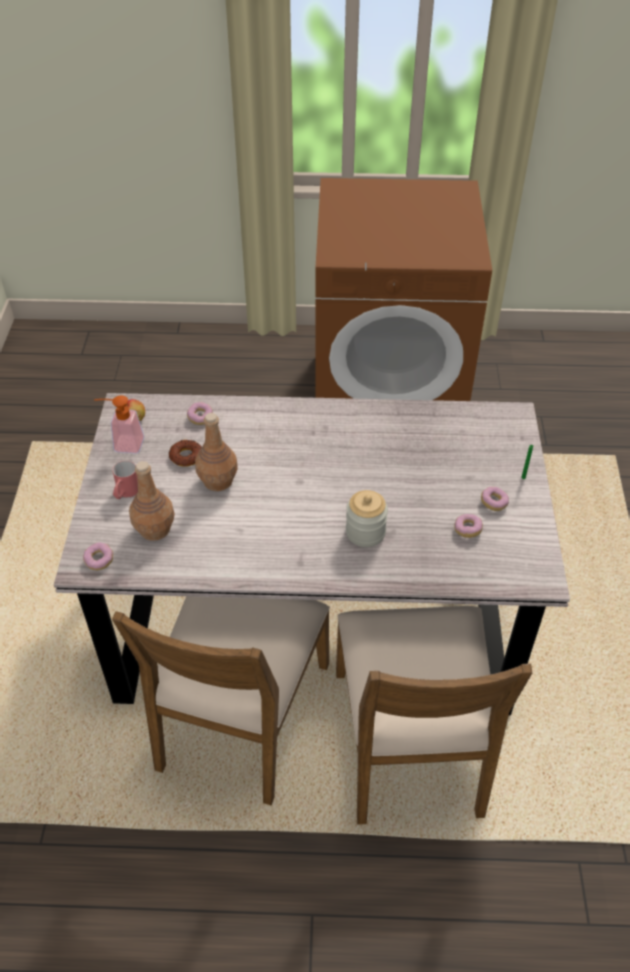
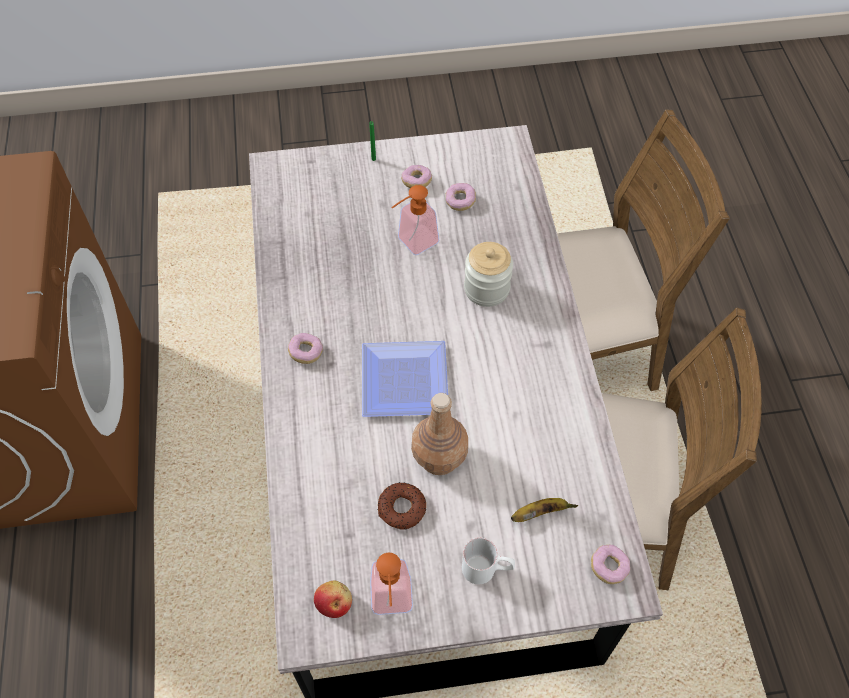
camera: 100 degrees left, 10 degrees up
(126, 493) = (487, 569): red mug -> white mug
(155, 529) = (540, 513): brown bottle -> banana
(200, 418) = (321, 509): donut -> donut (306, 352)
(285, 468) = (401, 384): none -> plate
(421, 491) = (412, 244): none -> soap dispenser

